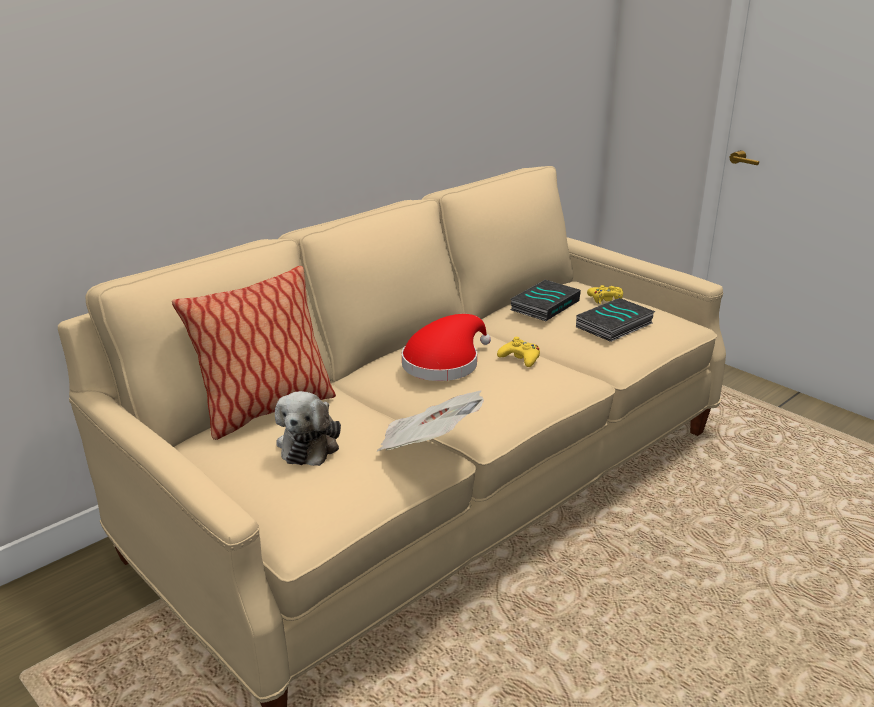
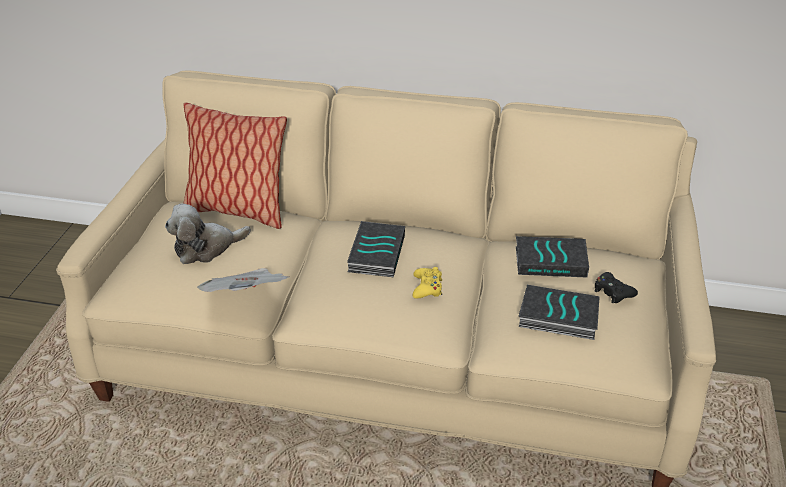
camera: 55 degrees right, 10 degrees up
(444, 363) = (375, 253): red hat -> book
(606, 299) = (613, 292): yellow game controller -> black game controller

